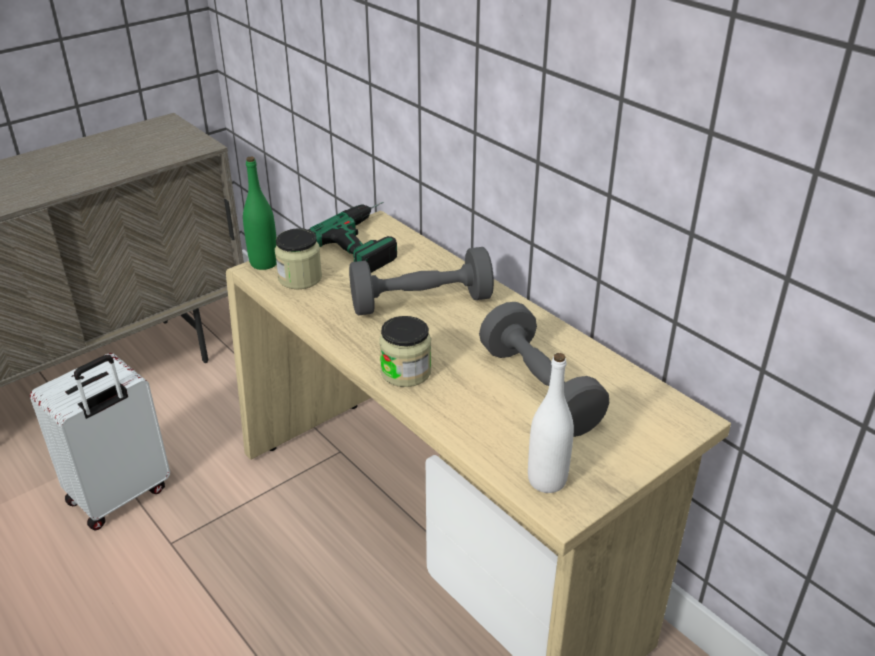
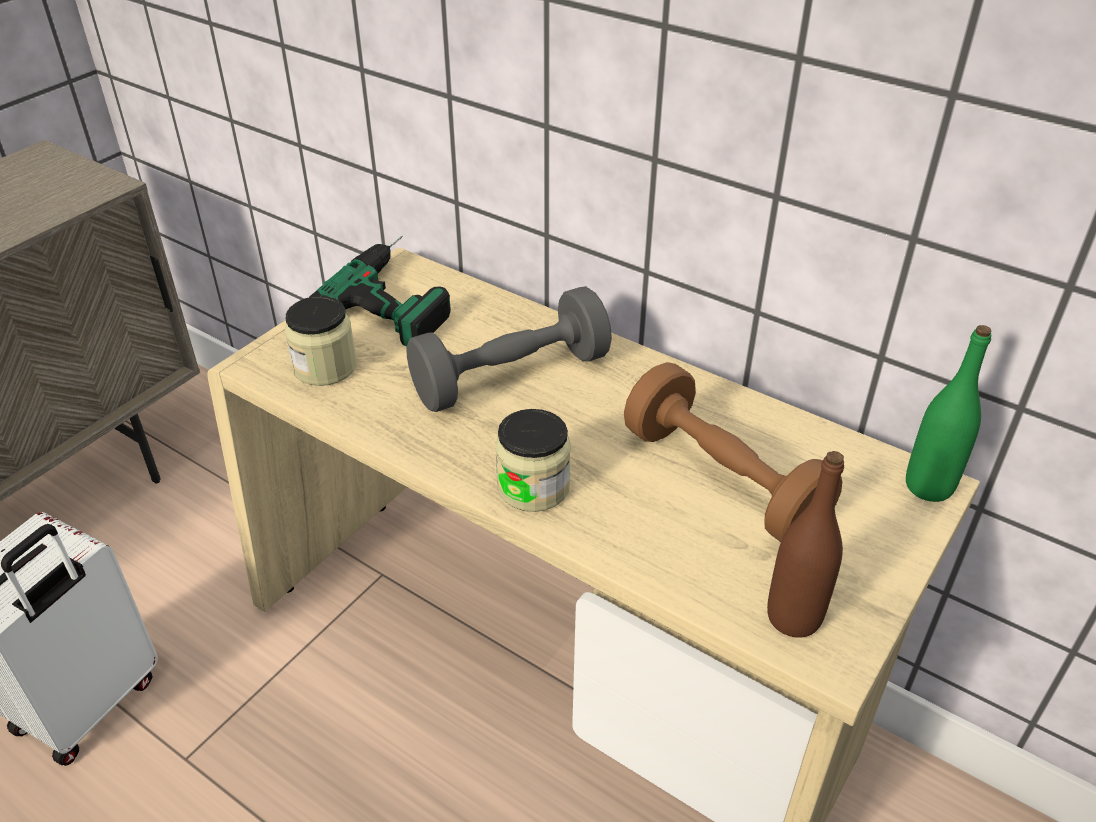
camera: 15 degrees left, 5 degrees up
(264, 263) = (263, 352): green bottle -> green bottle (928, 486)
(538, 390) = (722, 480): grey dumbbell -> brown dumbbell
(547, 480) = (793, 617): white bottle -> brown bottle

